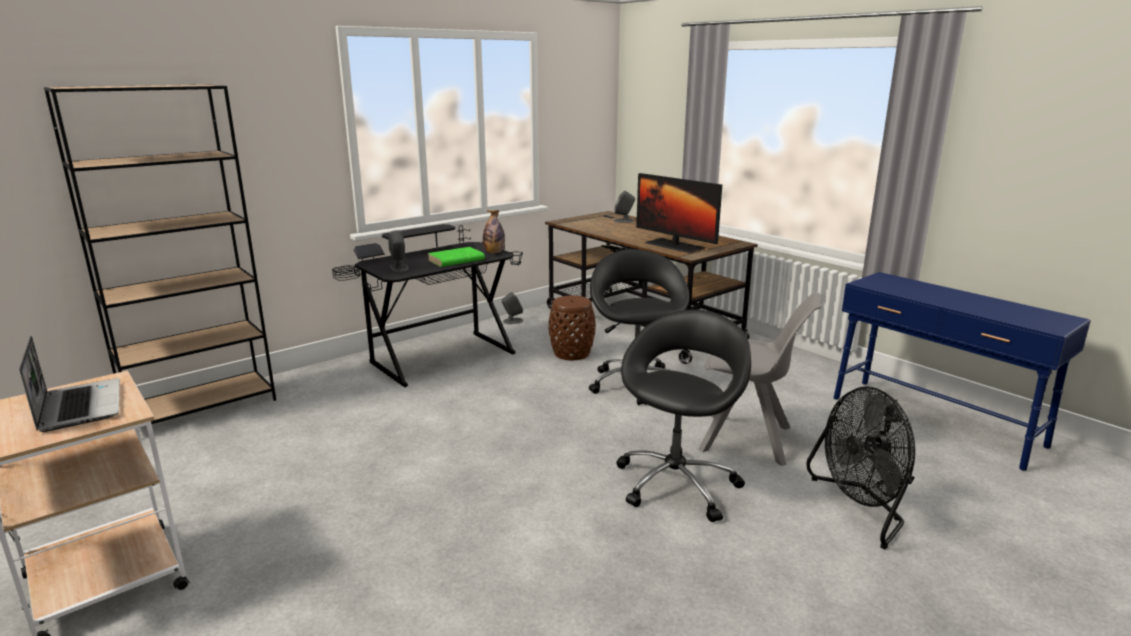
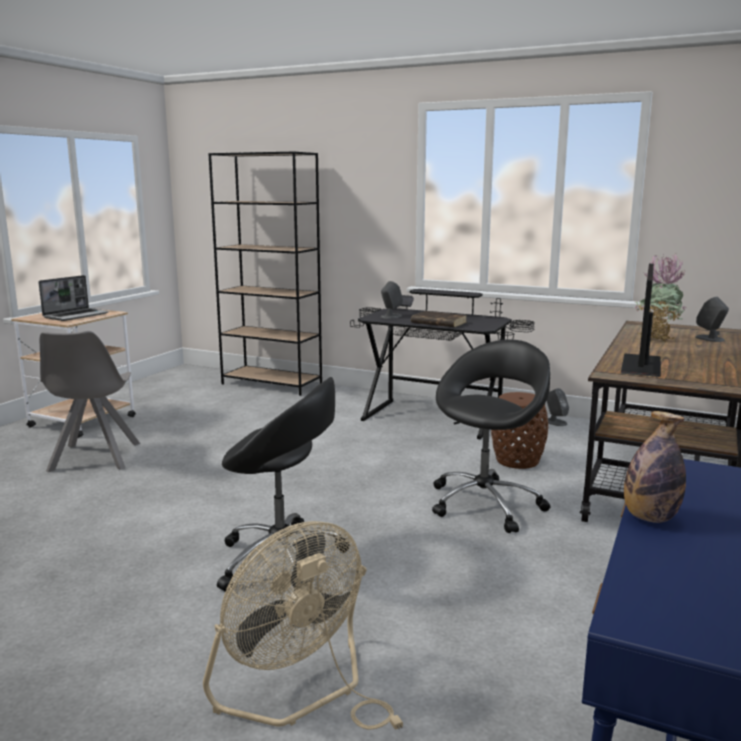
camera: 65 degrees right, 5 degrees down
(455, 260) = (438, 322): green book -> brown book
(494, 252) = (484, 326): bottle -> bottle (650, 518)
(608, 228) = (656, 338): none -> potted plant
(749, 440) = (416, 589): grey chair -> grey chair (94, 458)
(864, 505) = (312, 691): black fan -> beige fan

